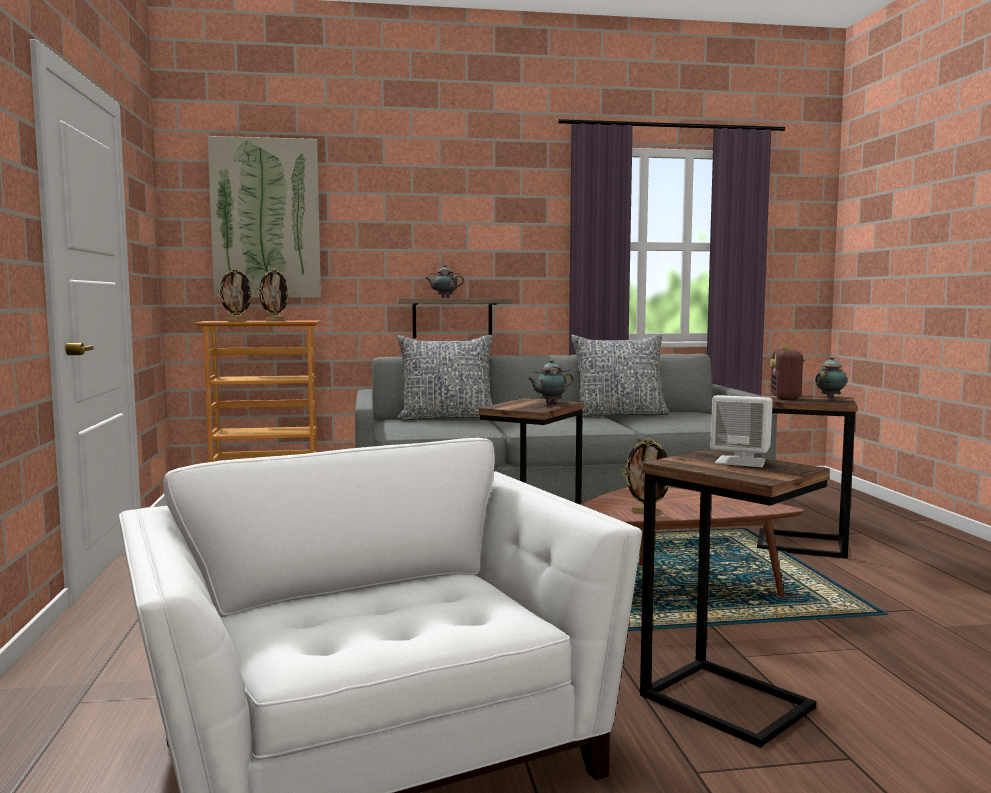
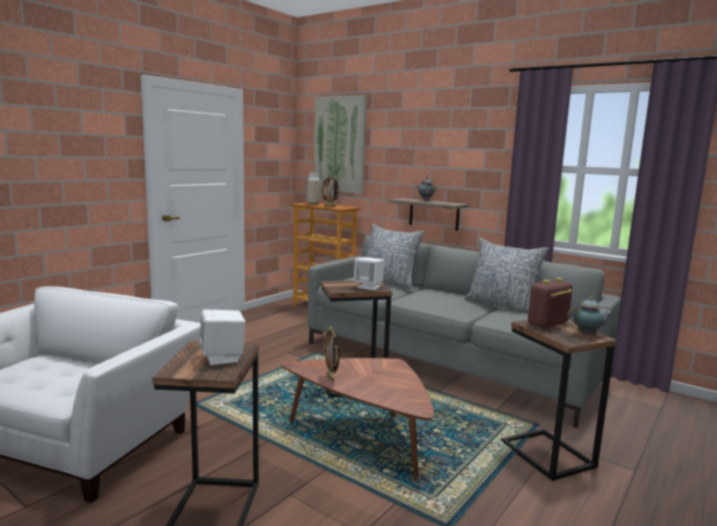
camera: 45 degrees right, 5 degrees up
(236, 321) = (313, 204): picture frame -> vase
(549, 403) = (369, 287): teapot -> white speaker

